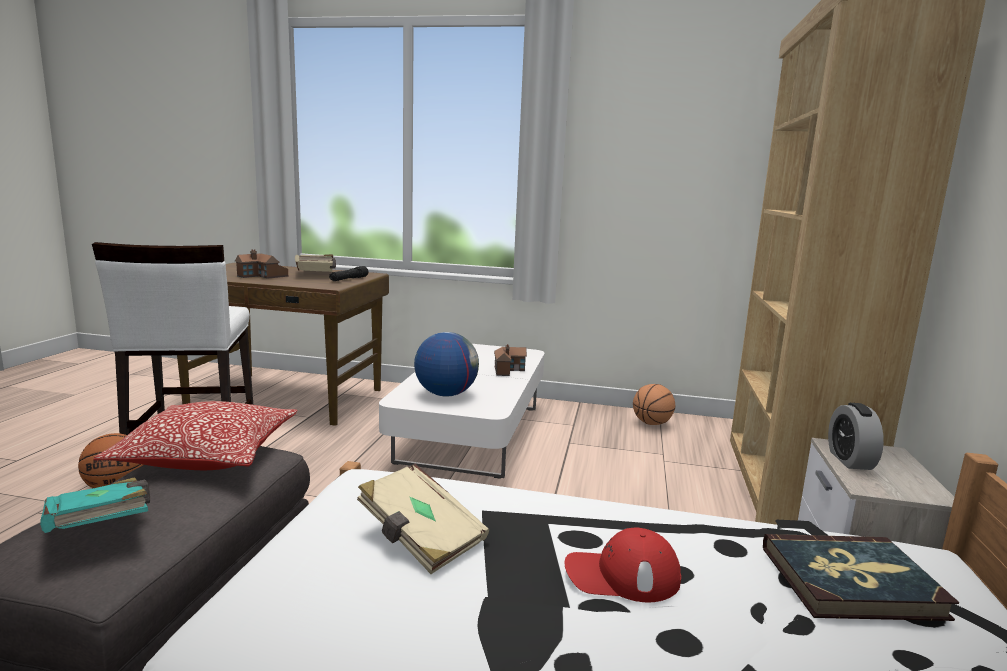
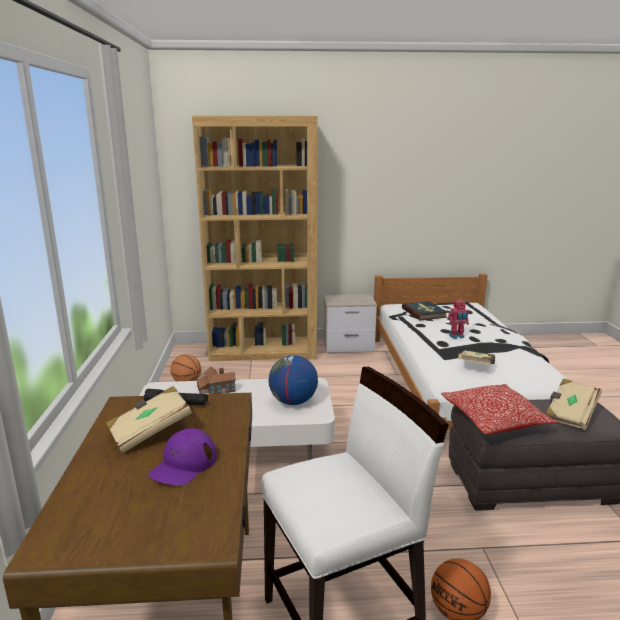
camera: 105 degrees left, 5 degrees up
(101, 527) = (570, 414): turquoise book -> beige book
(262, 276) = (184, 464): toy house -> purple cap
(621, 575) = (457, 336): red cap -> toy robot
(850, 460) = (346, 302): alarm clock -> none

